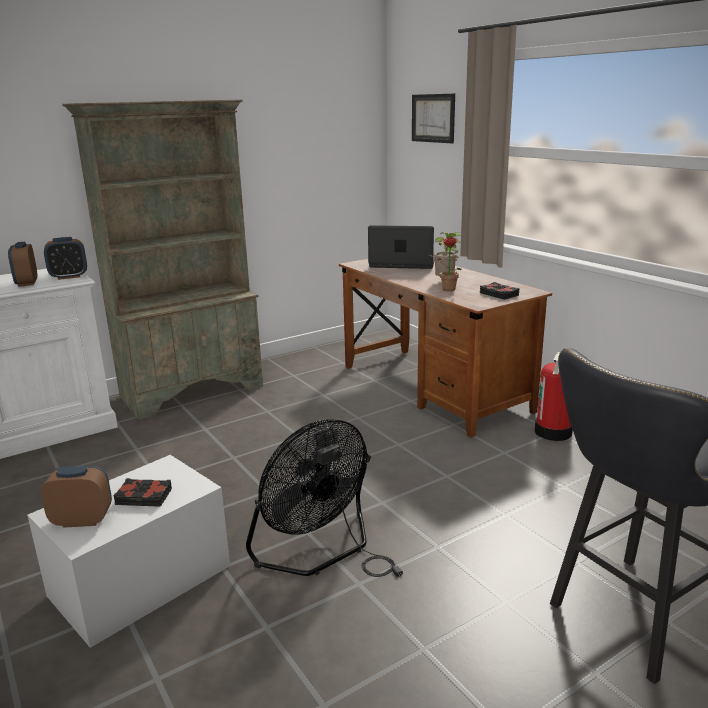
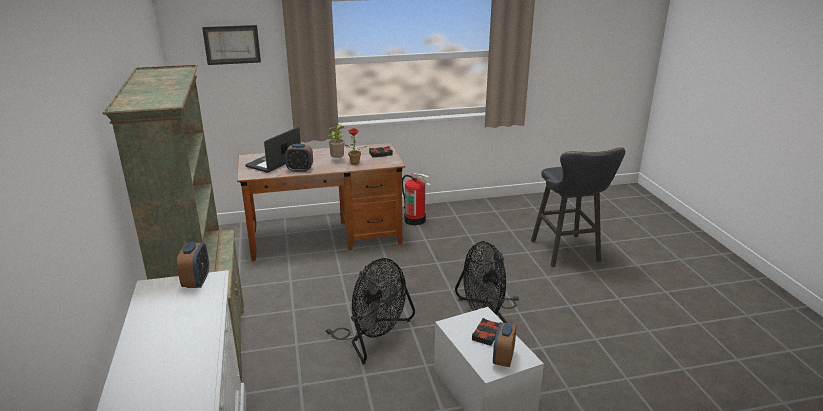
camera: 70 degrees left, 5 degrees up
(27, 283) = (193, 305): alarm clock -> alarm clock (300, 170)
(234, 468) = (372, 337): none -> black fan

